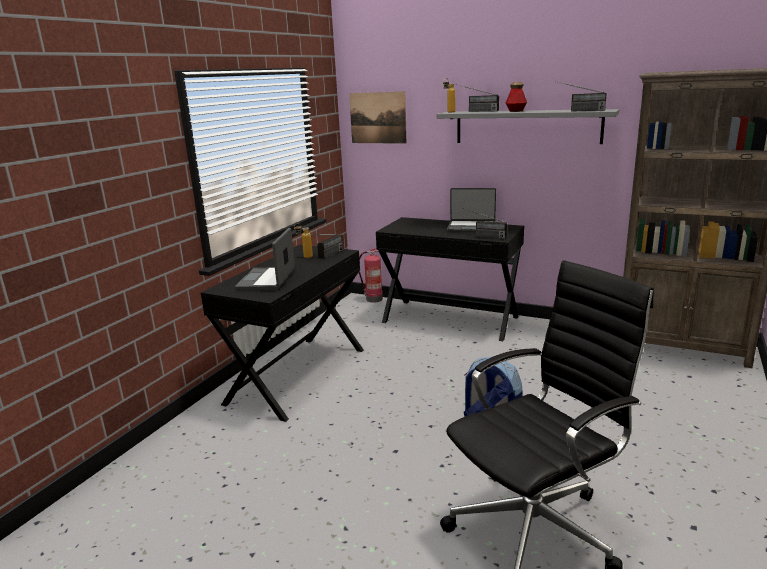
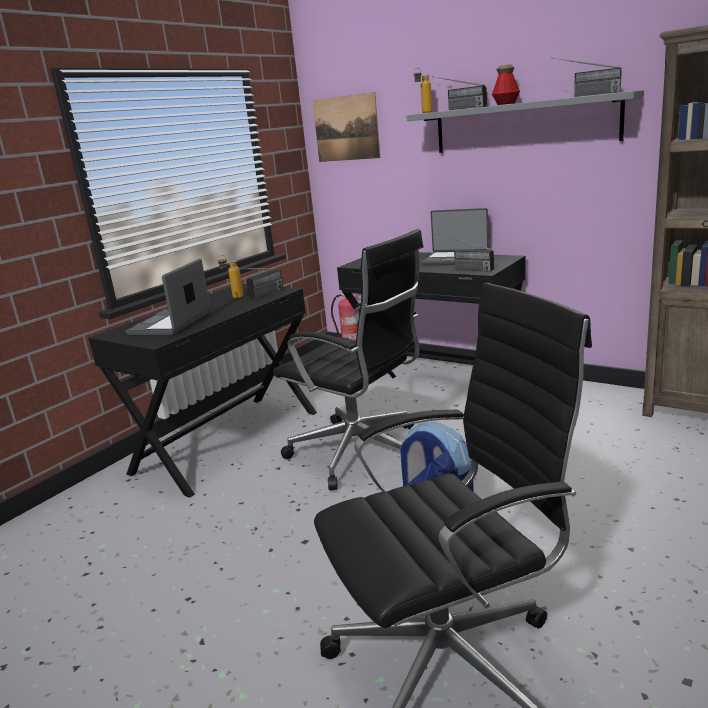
camera: 10 degrees right, 0 degrees up
(413, 382) = (361, 453): none -> black office chair

